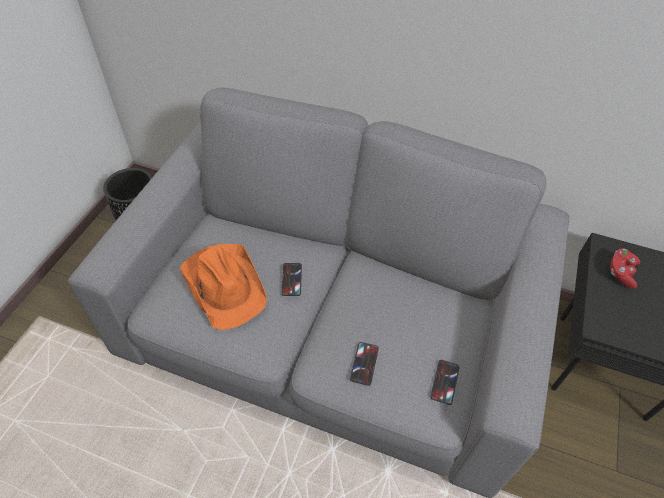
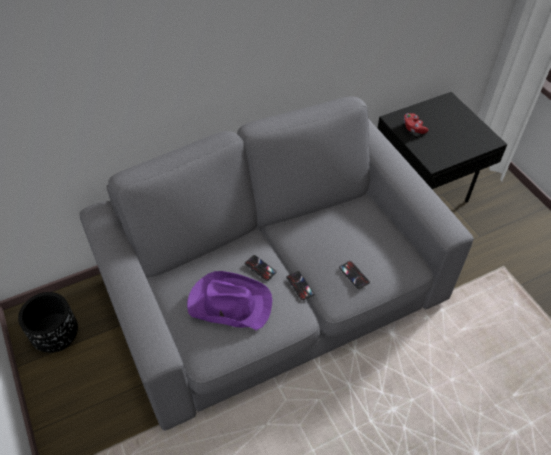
camera: 45 degrees left, 0 degrees up
(225, 284) = (229, 303): orange hat -> purple hat
(444, 382) = (397, 250): phone -> phone (300, 285)

